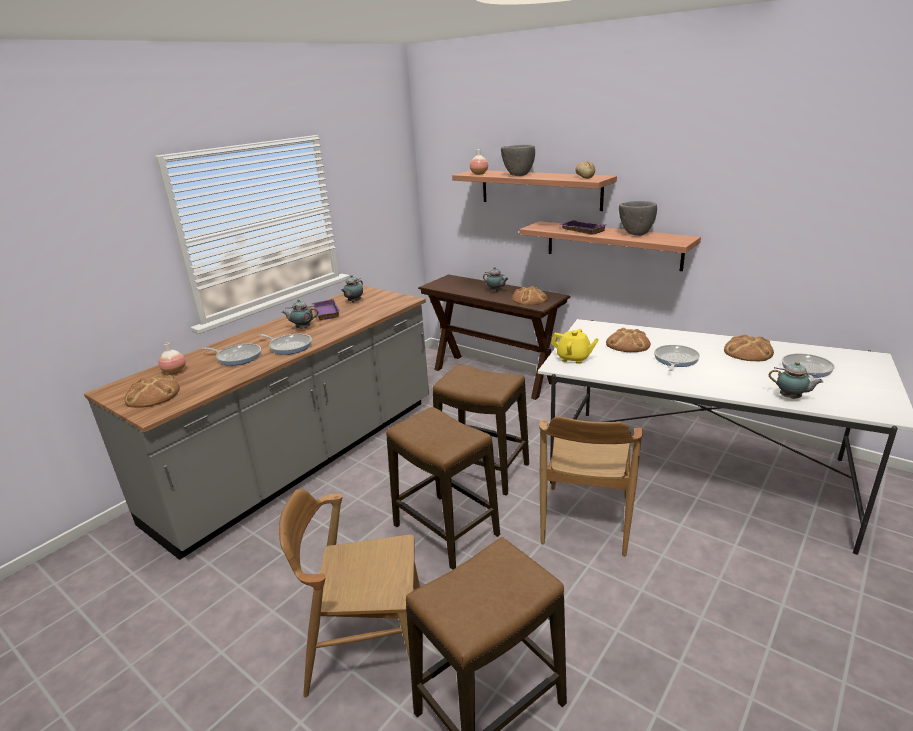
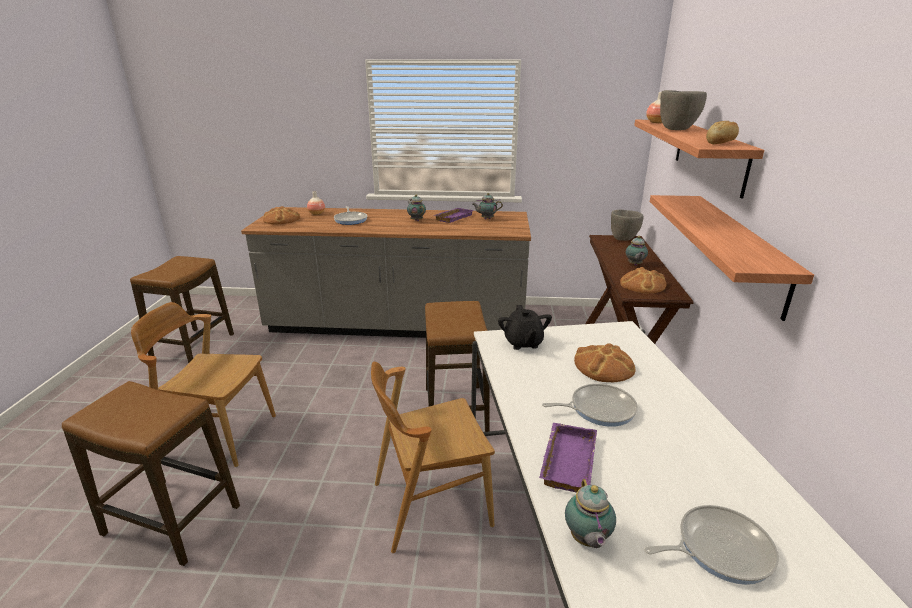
camera: 55 degrees right, 0 degrees up
(289, 346) = (381, 226): frying pan -> none
(367, 646) = (218, 435): brown chair -> brown chair turned 45 degrees counterclockwise
(445, 530) = (358, 421): stool -> stool (194, 347)
(574, 358) = (523, 343): yellow teapot -> black teapot
(581, 230) = (697, 215): purple tray -> purple tray (566, 460)
(635, 234) = (740, 239): grey bowl -> grey bowl (623, 238)
(748, 352) = (709, 470): bread -> none

